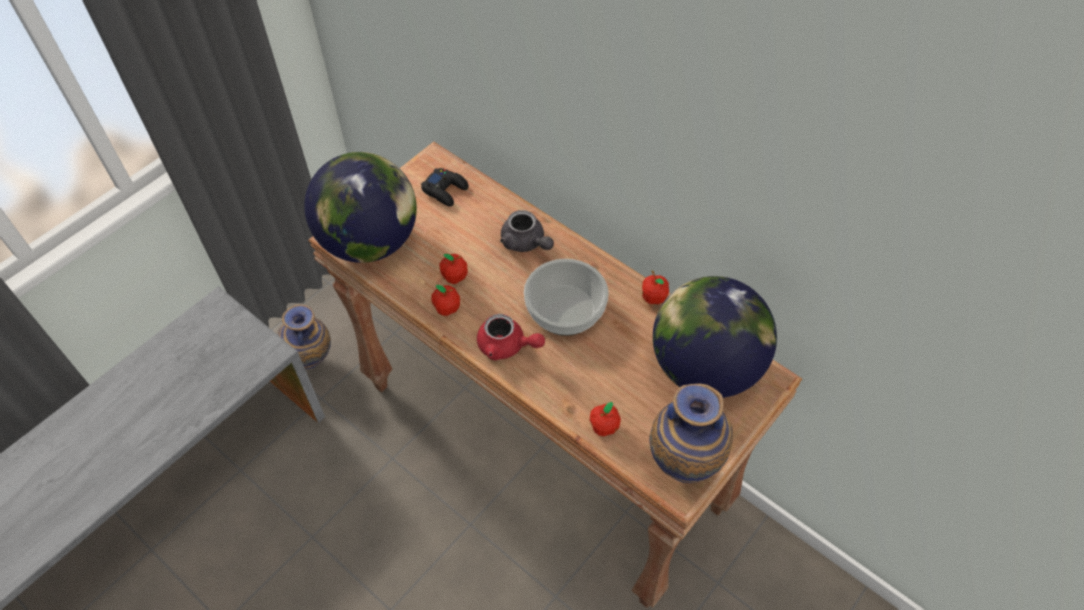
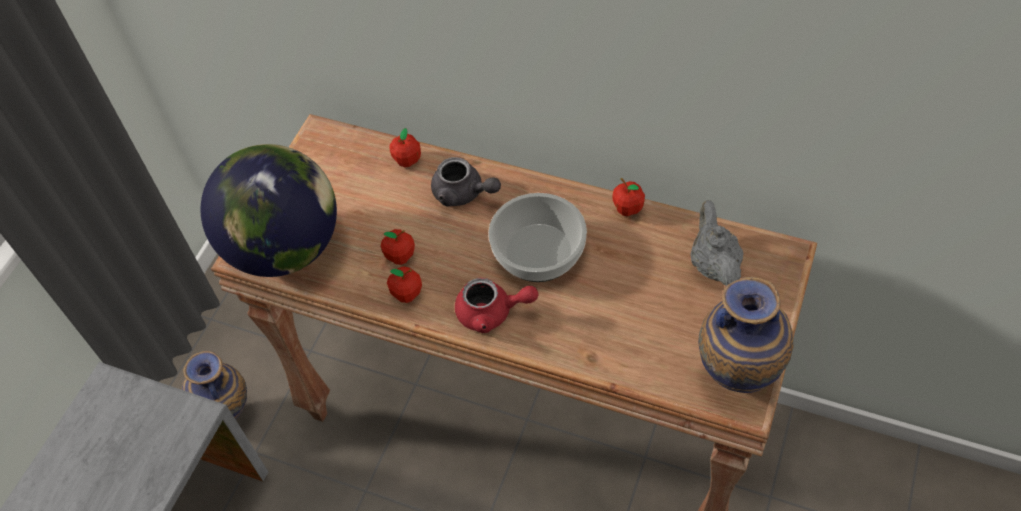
camera: 15 degrees left, 0 degrees up
(445, 190) = (347, 164): black game controller -> none
(604, 427) = (636, 365): apple -> apple (407, 160)
(704, 367) = (713, 264): globe -> grey teapot

